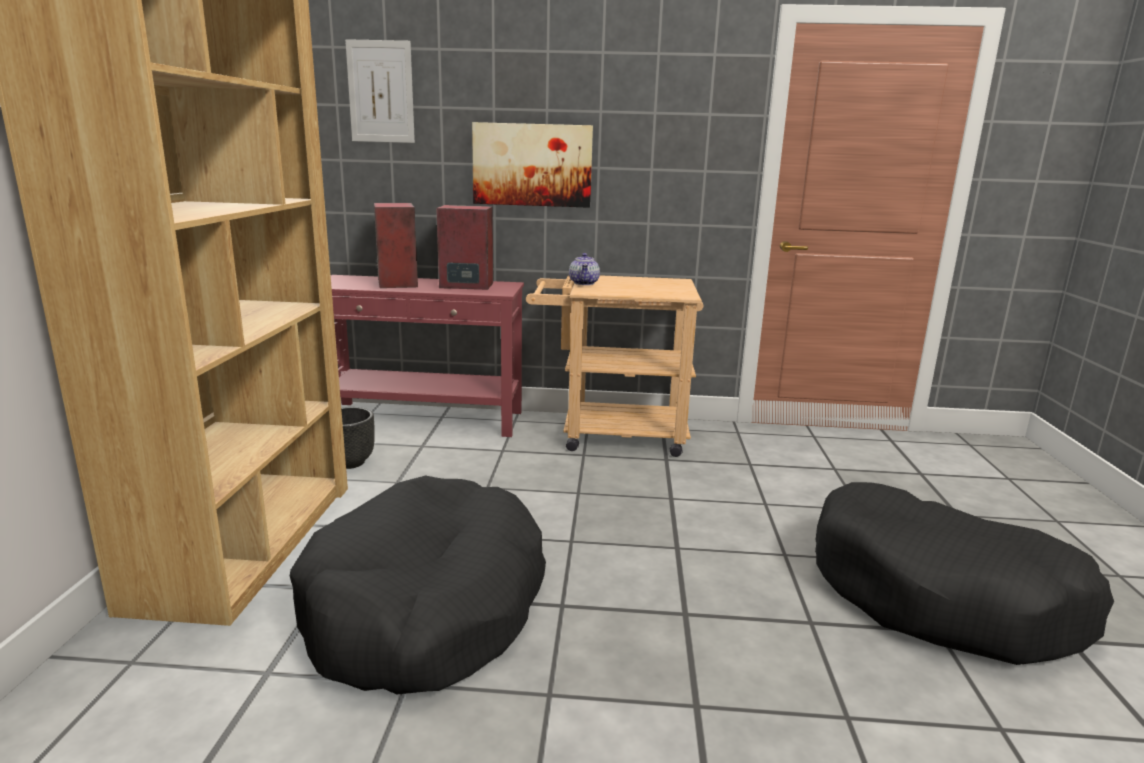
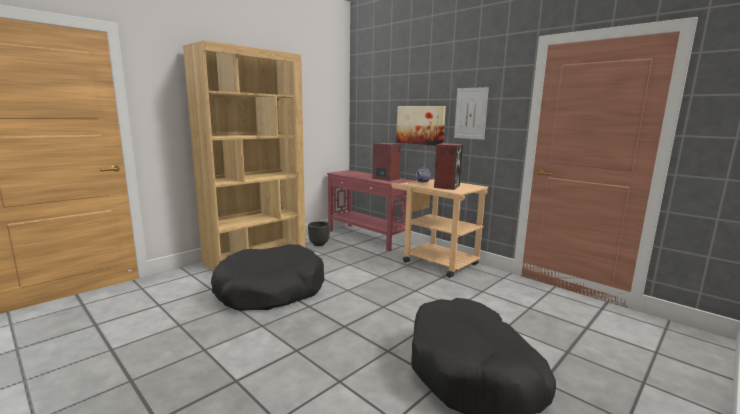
camera: 40 degrees right, 5 degrees down
(381, 92) = (369, 94): picture -> picture (470, 113)
(396, 283) = (362, 175): speaker -> speaker (446, 186)

